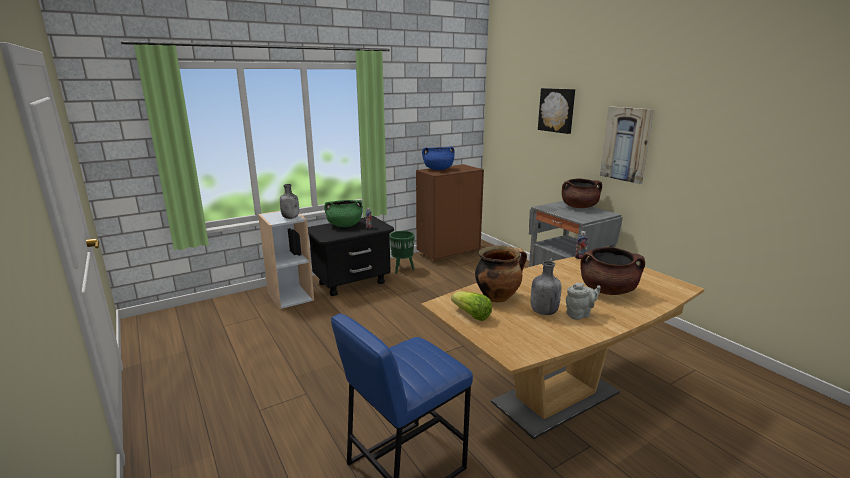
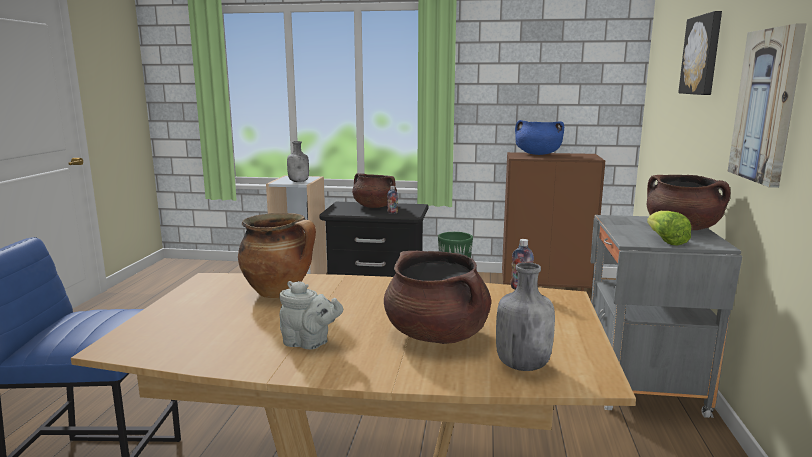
camera: 40 degrees right, 5 degrees down
(344, 225) = (374, 206): green cooking pot -> brown cooking pot
(471, 315) = (201, 298): lettuce -> lettuce (665, 241)
(543, 312) = (277, 323): grey bottle -> grey bottle (522, 365)

